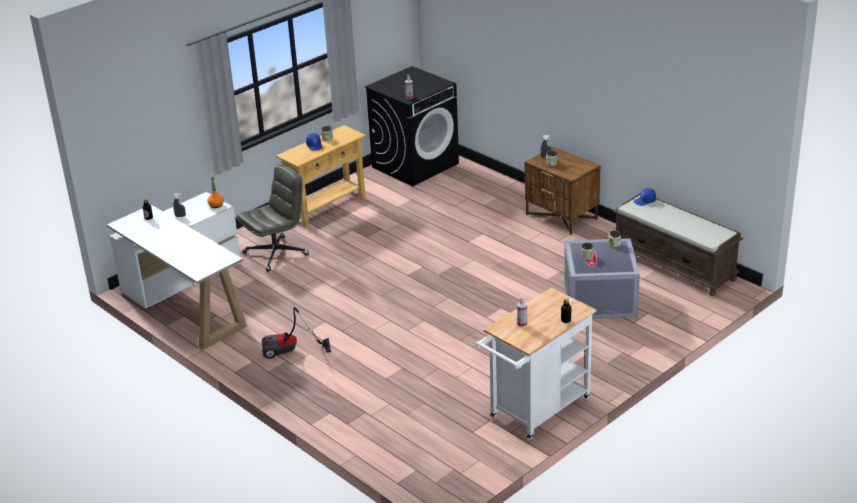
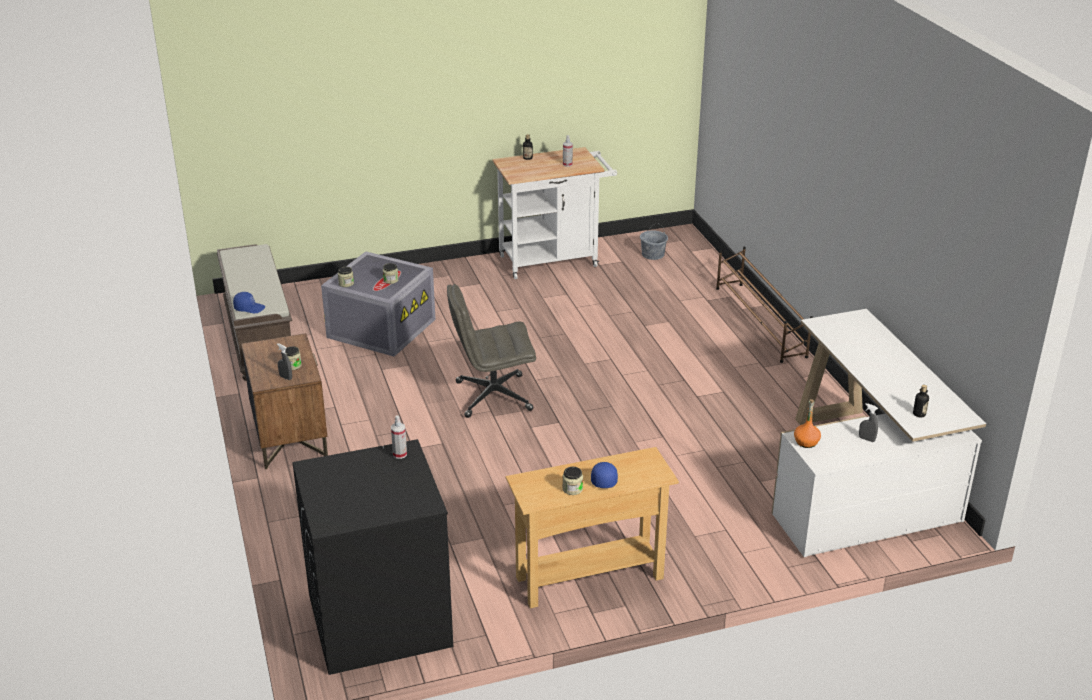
camera: 155 degrees left, 0 degrees up
(276, 253) = (712, 514): grey office chair -> grey office chair (492, 396)
(290, 352) = (755, 375): vacuum cleaner -> none
(307, 403) = (760, 322): none -> brown shoe rack
(449, 451) = (653, 254): none -> grey bucket

